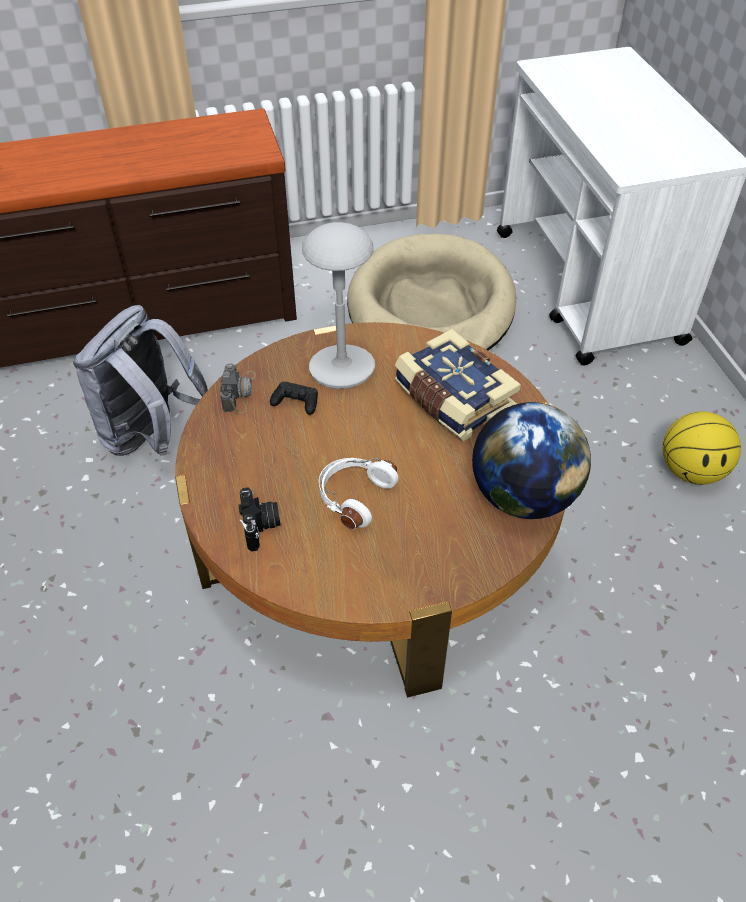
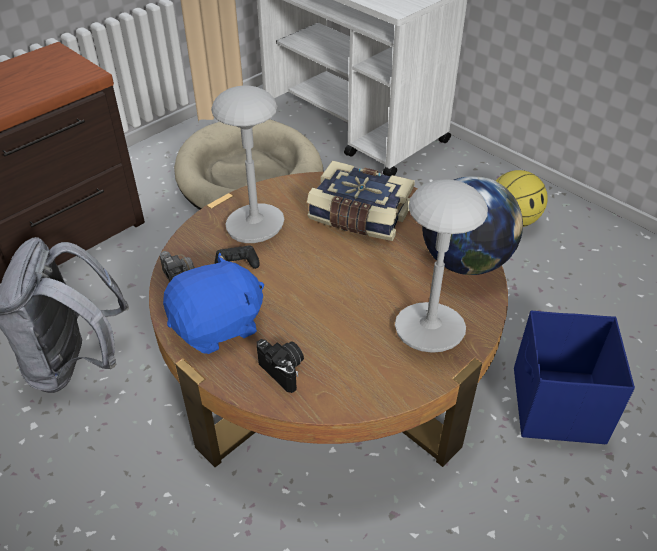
camera: 30 degrees left, 5 degrees down
(235, 458) = (218, 326): none -> blue plush toy
(353, 496) = (341, 314): white headphones -> none
(426, 552) = (429, 330): none -> grey table lamp
(575, 700) = (557, 406): none -> blue storage box

